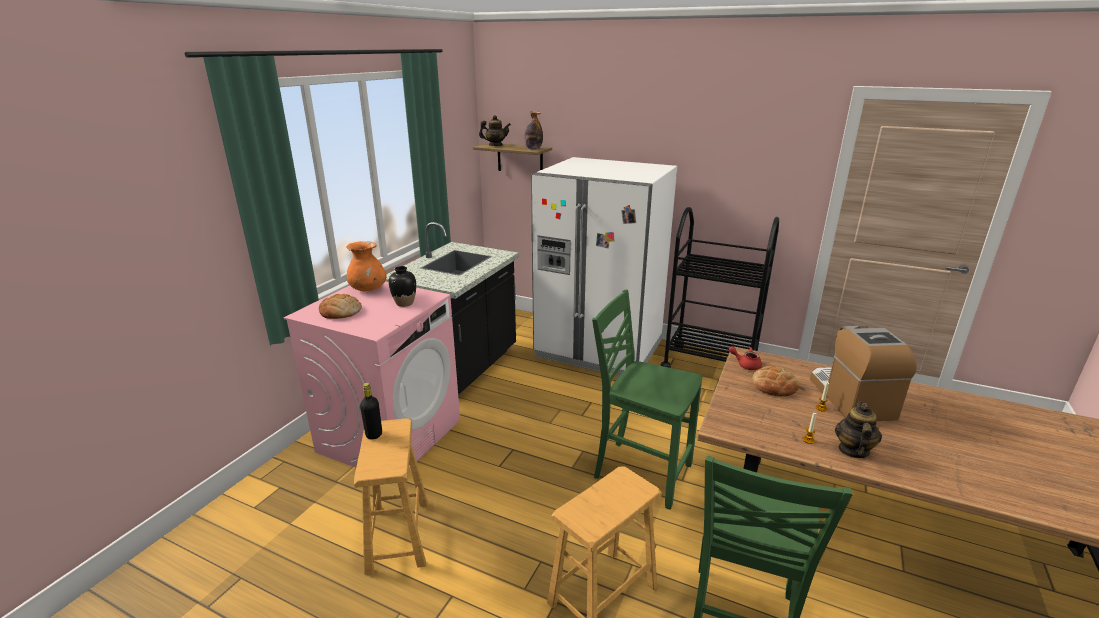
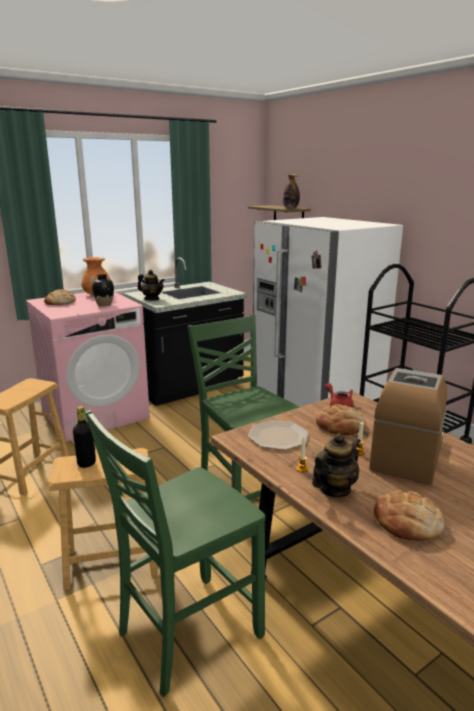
camera: 30 degrees right, 5 degrees down
(374, 434) = (22, 385): black bottle -> black bottle (86, 463)
(495, 145) = (267, 206): teapot -> teapot (152, 299)
(749, 414) = (278, 436): none -> plate
(927, 459) = (408, 522): none -> bread

